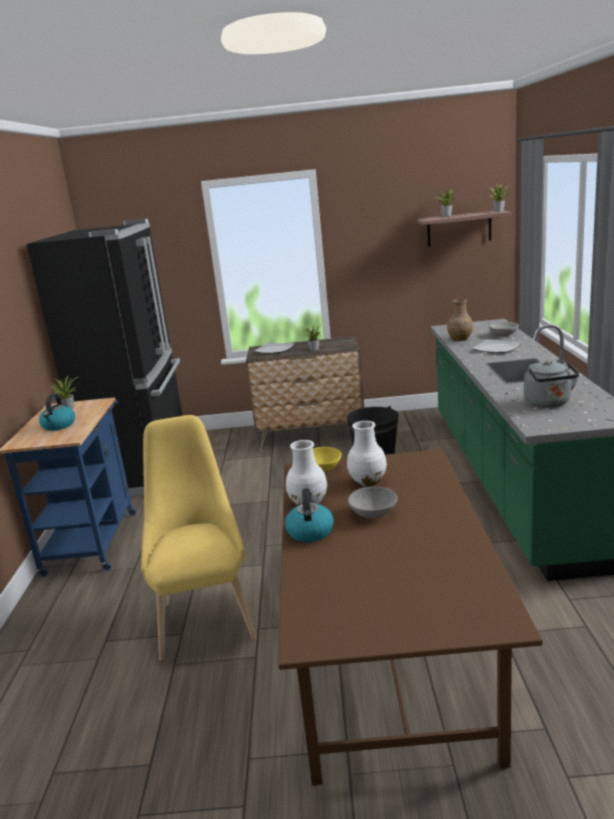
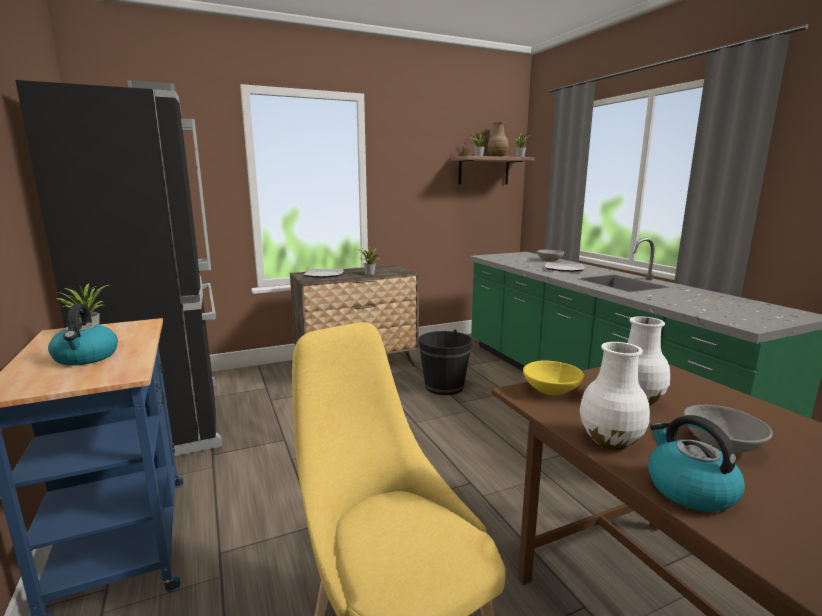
camera: 25 degrees left, 5 degrees down
(460, 339) = (516, 263): brown vase -> brown vase (497, 157)
(549, 403) = (708, 305): grey kettle -> none

